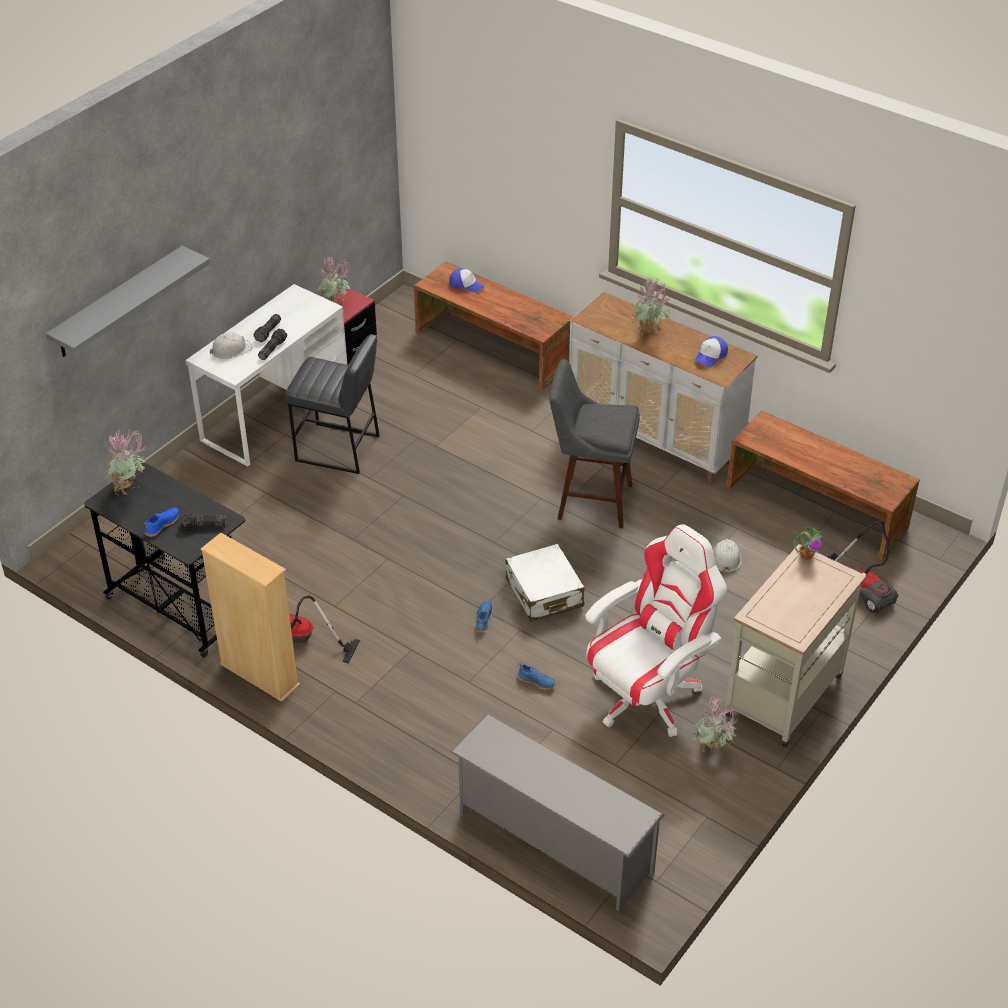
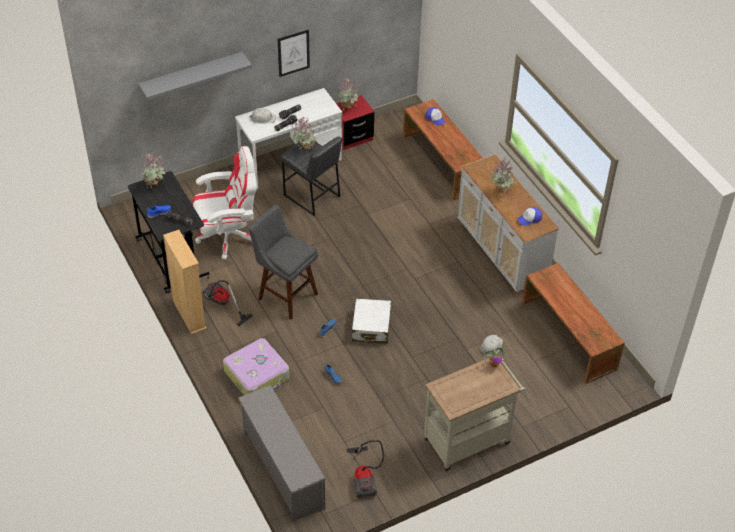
camera: 25 degrees right, 5 degrees up
(248, 234) = (293, 53): none -> picture
(423, 721) = (257, 375): none -> suitcase
(590, 501) = (435, 281): grey stool -> grey stool (285, 295)
(646, 696) = (388, 410): white office chair -> white office chair (227, 236)
(712, 752) = (403, 456): potted plant -> potted plant (304, 150)
(863, 588) = (561, 396): vacuum cleaner -> vacuum cleaner (365, 477)

